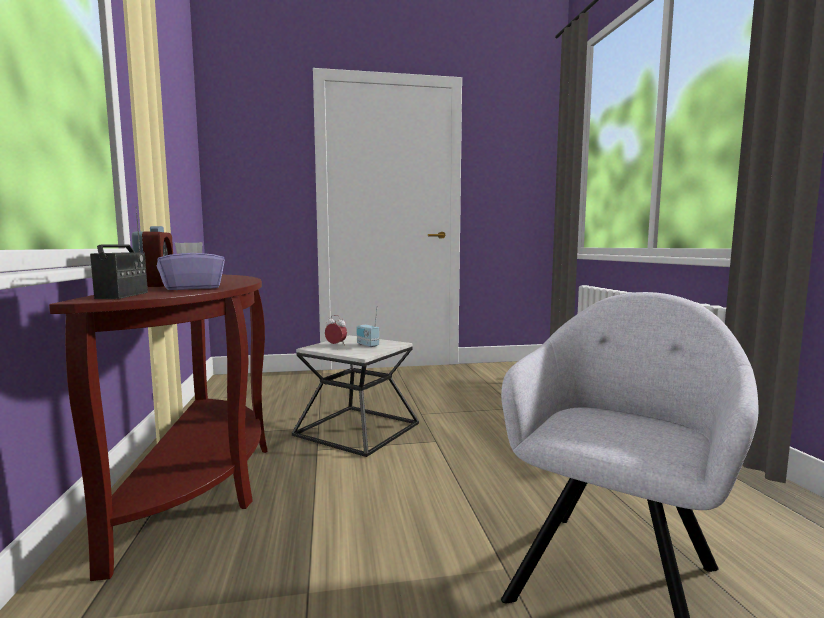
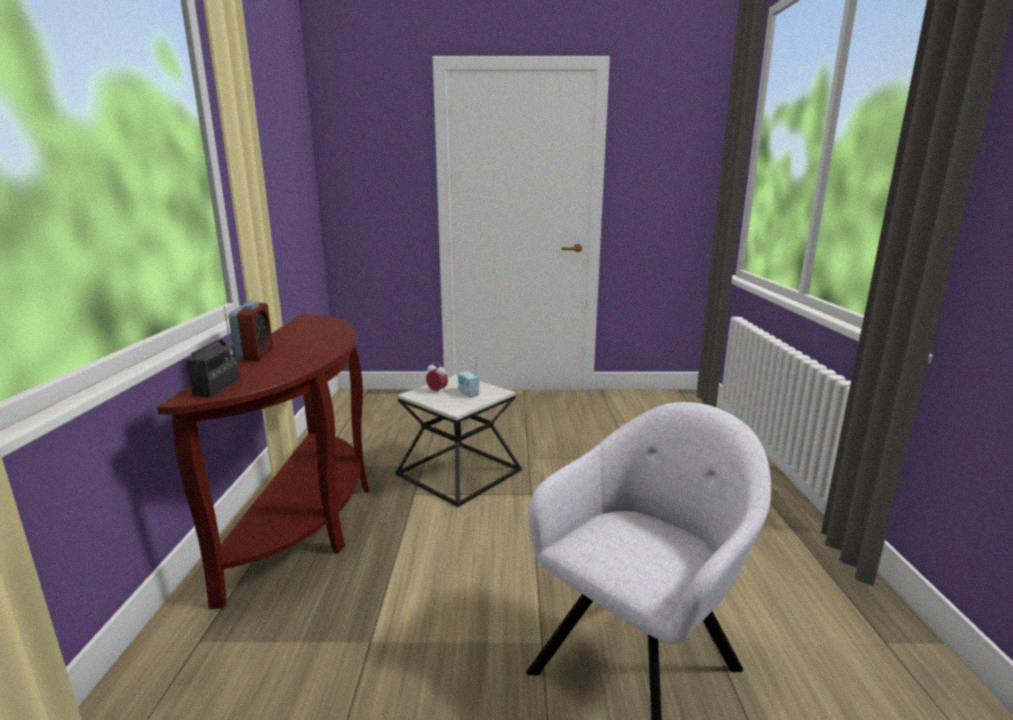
camera: 10 degrees right, 10 degrees up
(192, 288) = (281, 367): purple tissue box -> none

